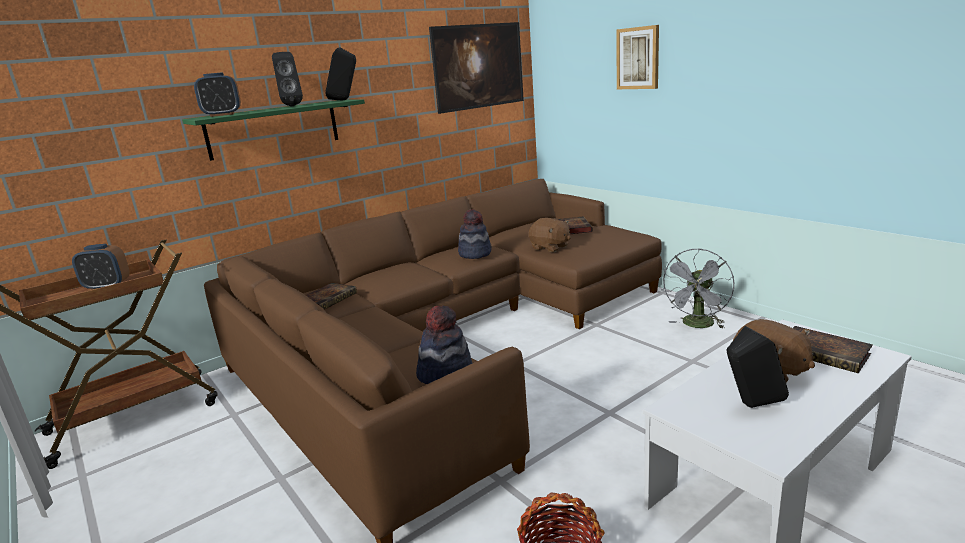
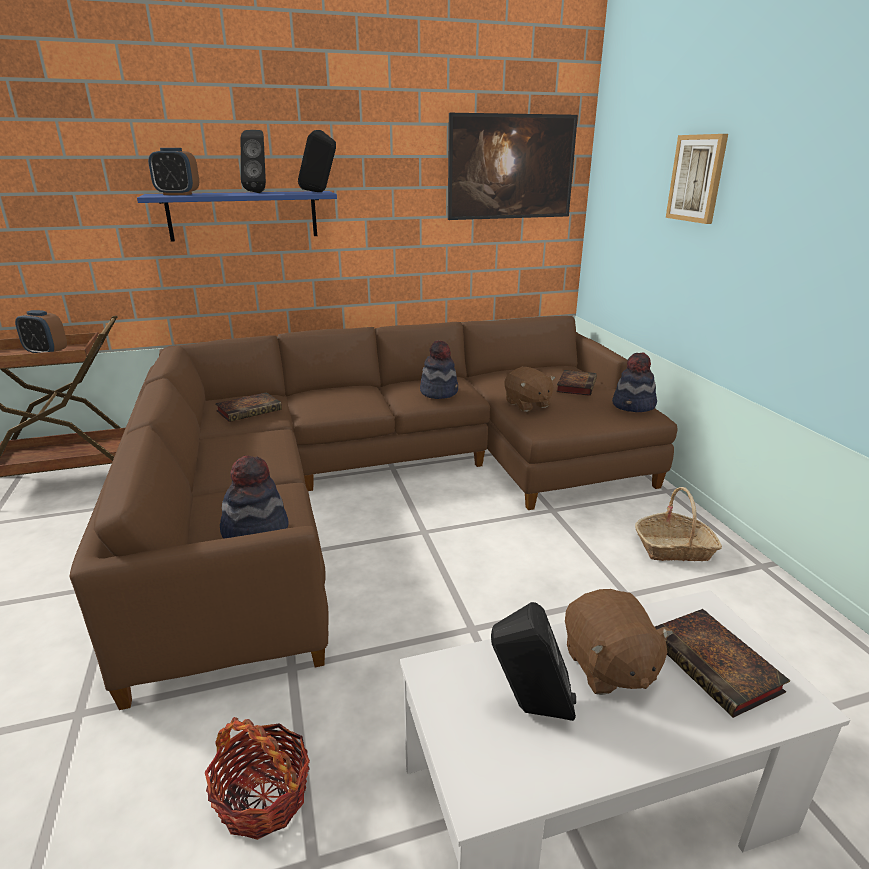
camera: 20 degrees right, 5 degrees up
(273, 129) = (243, 215): green shelf -> blue shelf
(625, 233) = (634, 406): none -> hat
(697, 325) = (674, 548): grey fan -> basket

